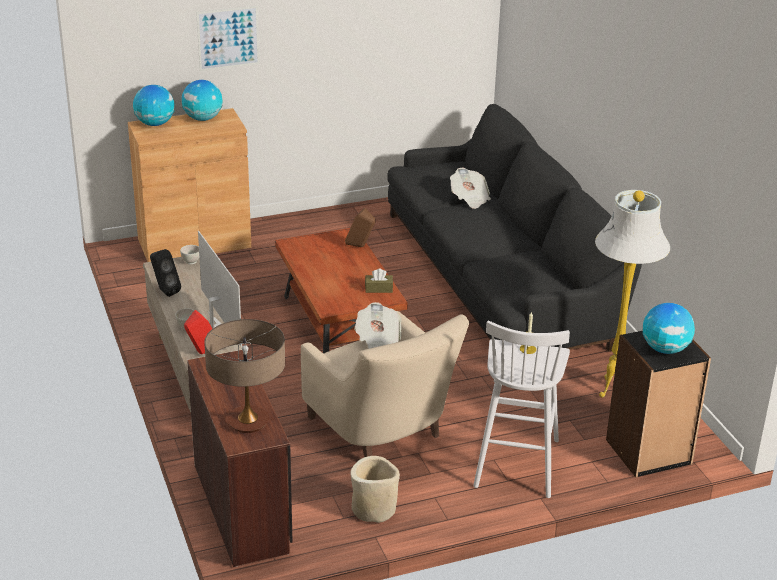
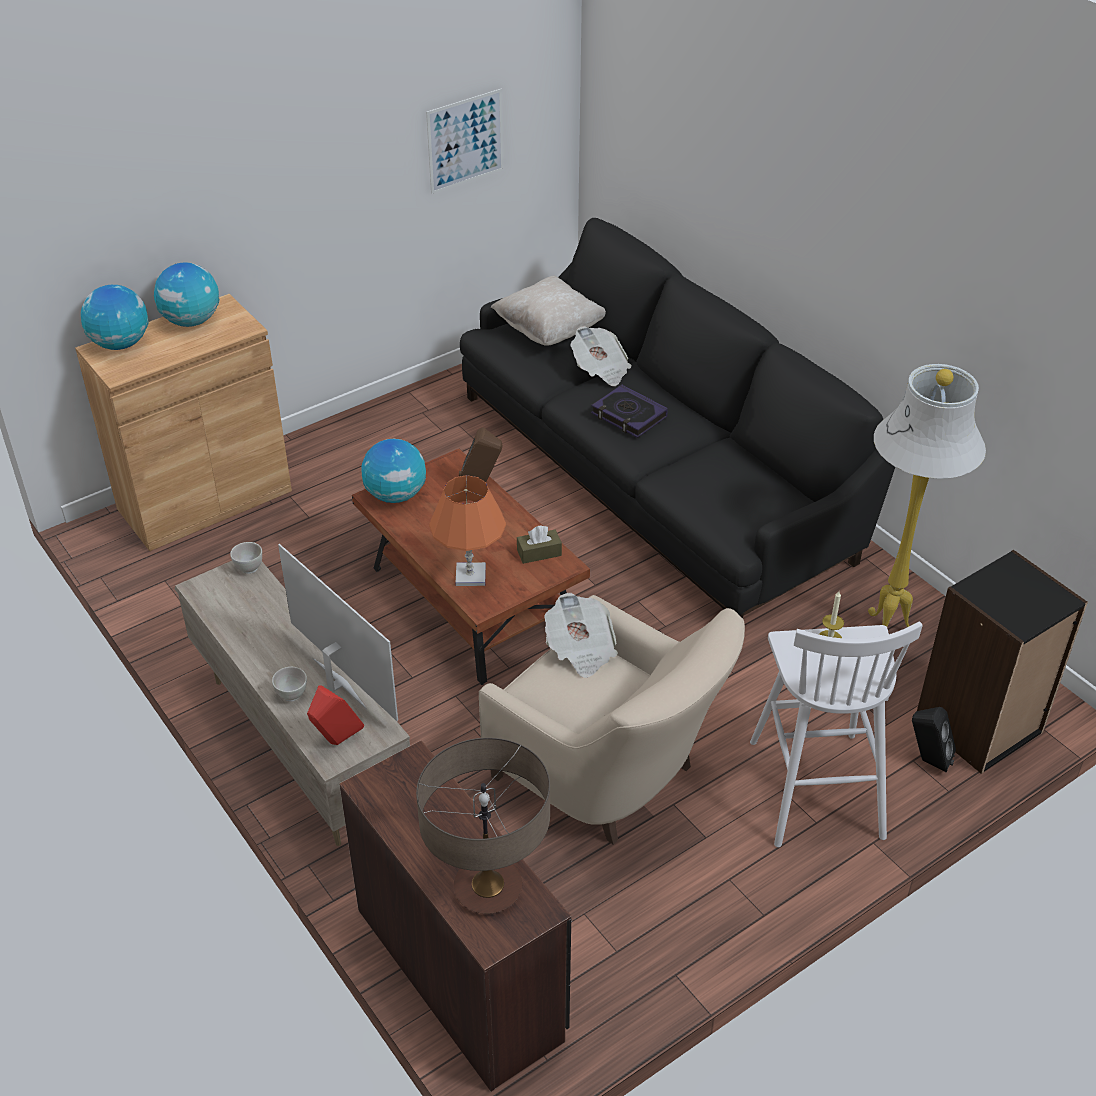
camera: 15 degrees left, 10 degrees up
(165, 291) = (230, 633): black speaker -> black speaker (927, 760)
(228, 38) = (207, 190): picture -> picture (465, 141)
(328, 293) = (470, 575): none -> orange table lamp
(374, 509) = (653, 923): beige planter -> none
(447, 172) = (549, 330): none -> beige pillow
(474, 225) = (628, 416): none -> book
(665, 349) = (1020, 600): globe -> globe (395, 495)

